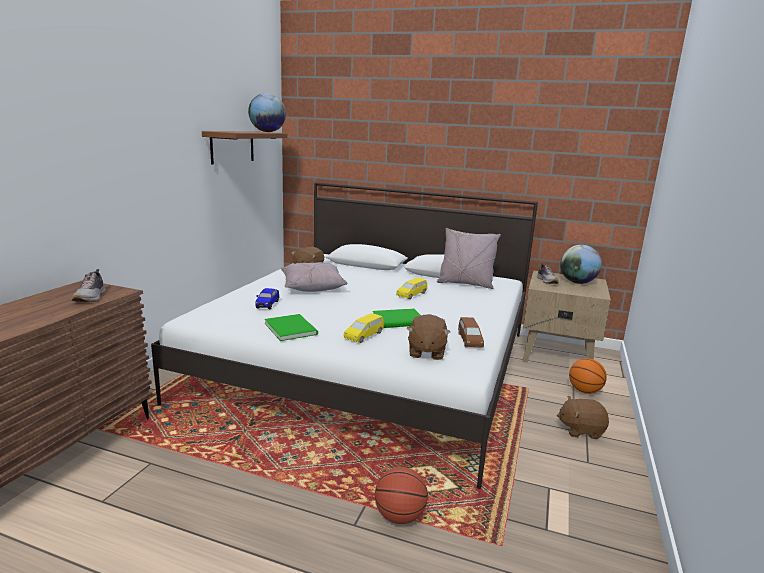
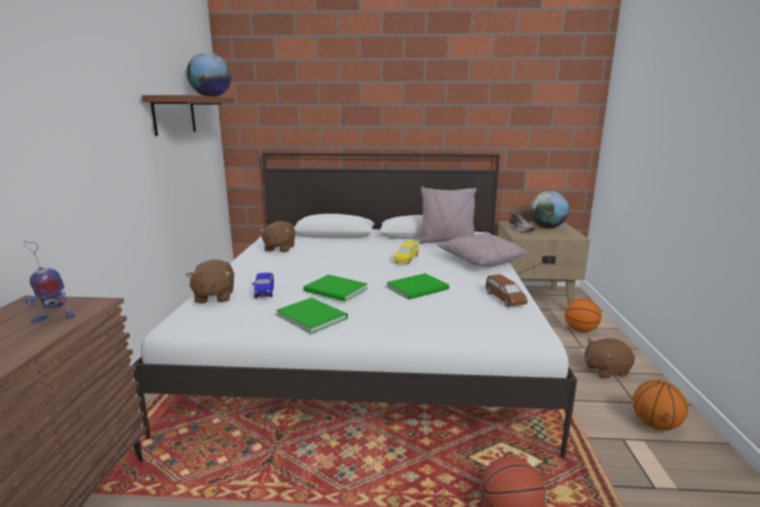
camera: 15 degrees left, 0 degrees up
(91, 297) = (53, 319): shoe -> toy robot
(312, 287) = (297, 265): purple pillow -> purple pillow (480, 261)
(326, 311) = (336, 290): none -> green book
(364, 335) = (397, 311): yellow toy car -> none
(426, 352) = (476, 319): brown plush toy -> brown plush toy (214, 297)
(592, 484) = (655, 425): none -> basketball

